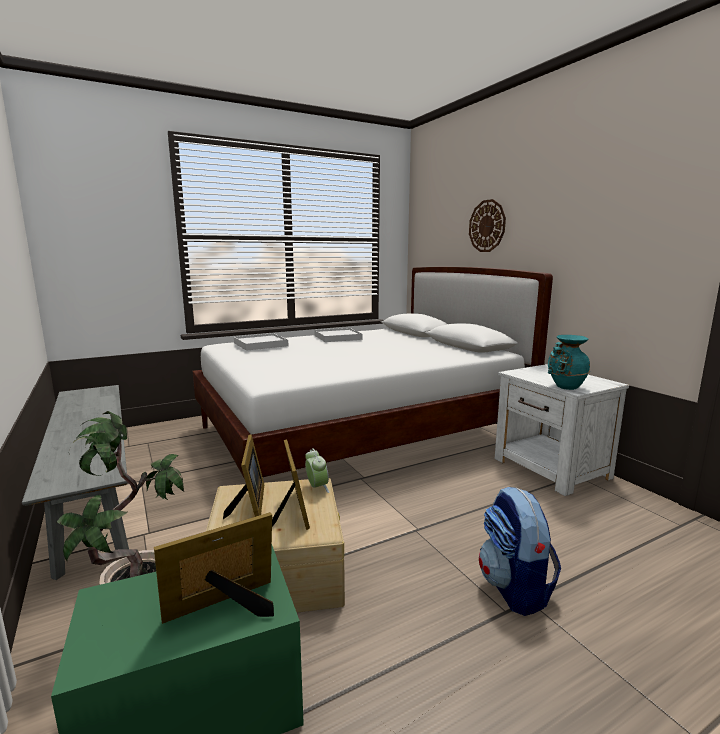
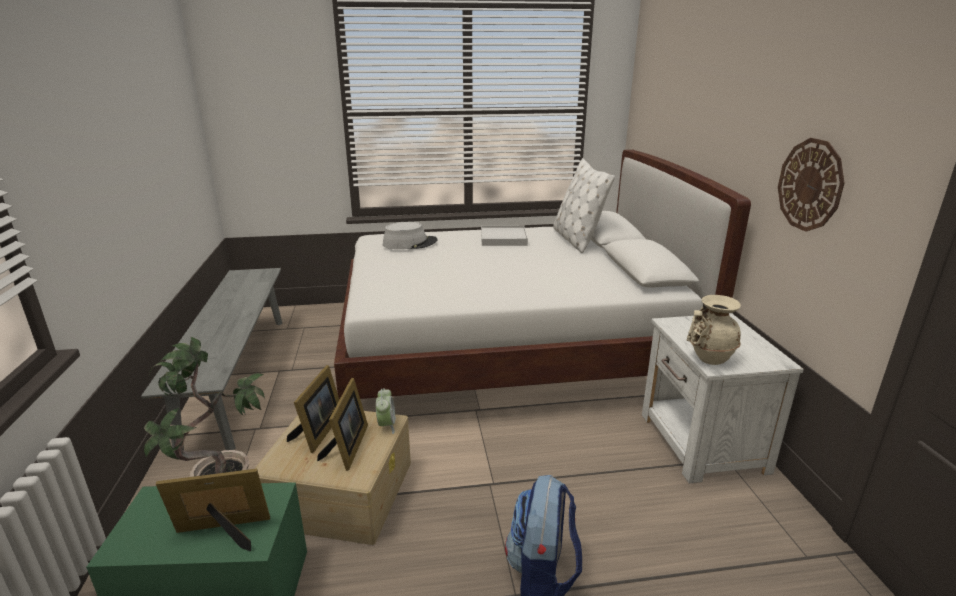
camera: 20 degrees right, 10 degrees up
(260, 344) = (410, 243): white tray -> grey hat
(396, 334) = (576, 240): none -> white pillow
(487, 226) = (701, 114): wall clock -> wall clock (810, 185)
(565, 387) = (708, 358): turquoise vase -> beige vase

